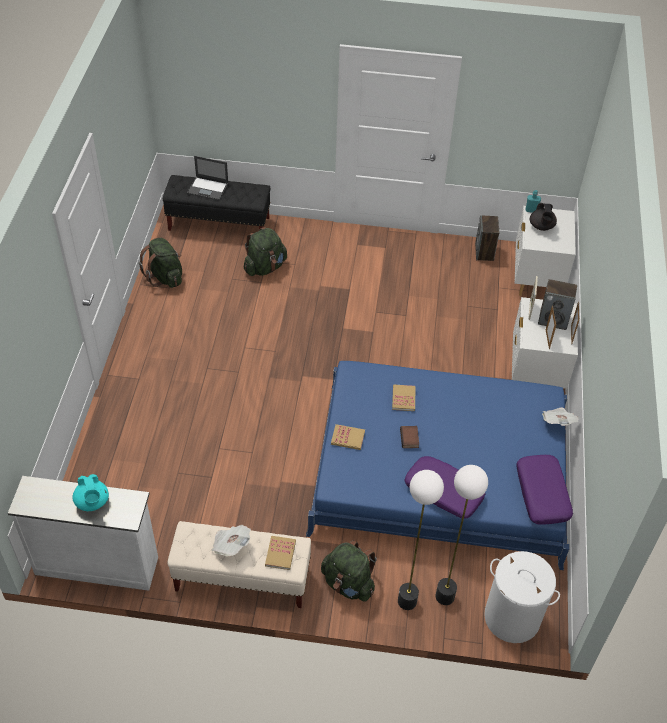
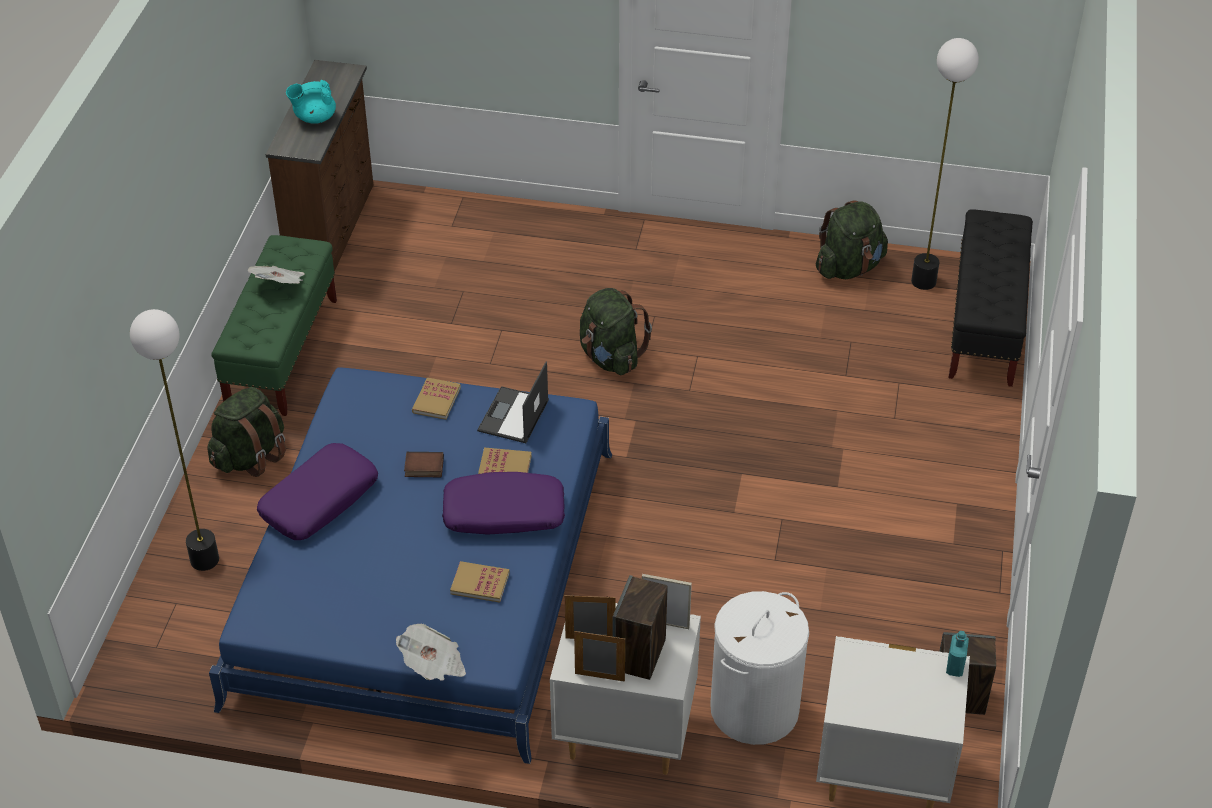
camera: 95 degrees right, 5 degrees down
(96, 564) = (333, 227): white dresser -> brown dresser
(208, 188) = (997, 256): laptop -> laptop (513, 416)
(242, 579) = (282, 352): beige bench -> green bench
(265, 267) = (882, 380): green backpack -> green backpack (610, 357)
(280, 553) = (256, 329): book -> book (480, 583)
(407, 601) = (208, 517): floor lamp -> floor lamp (924, 281)
(511, 617) = (150, 634): white laundry basket -> white laundry basket (754, 709)
(541, 226) = (904, 677): black teapot -> none
(542, 494) = (288, 618): purple pillow -> purple pillow (503, 514)

